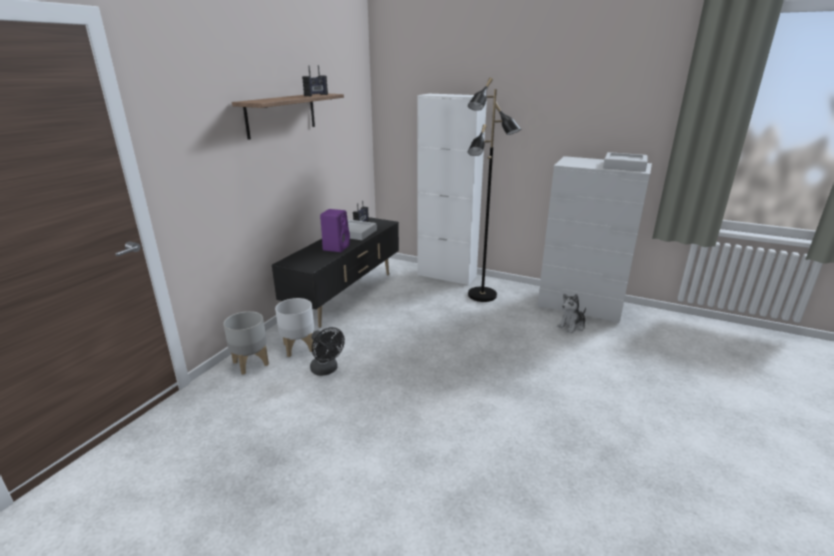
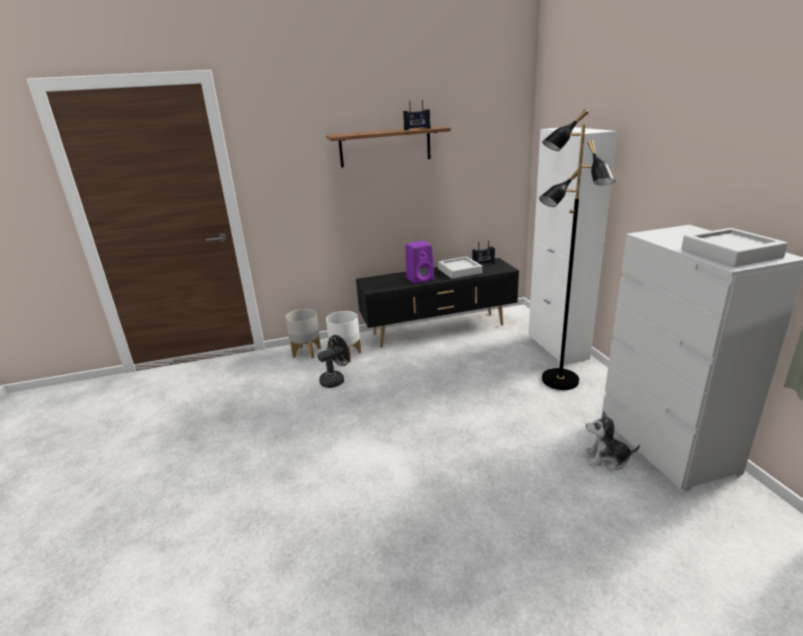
camera: 50 degrees right, 0 degrees up
(326, 370) = (335, 380): black fan -> black fan turned 135 degrees counterclockwise

